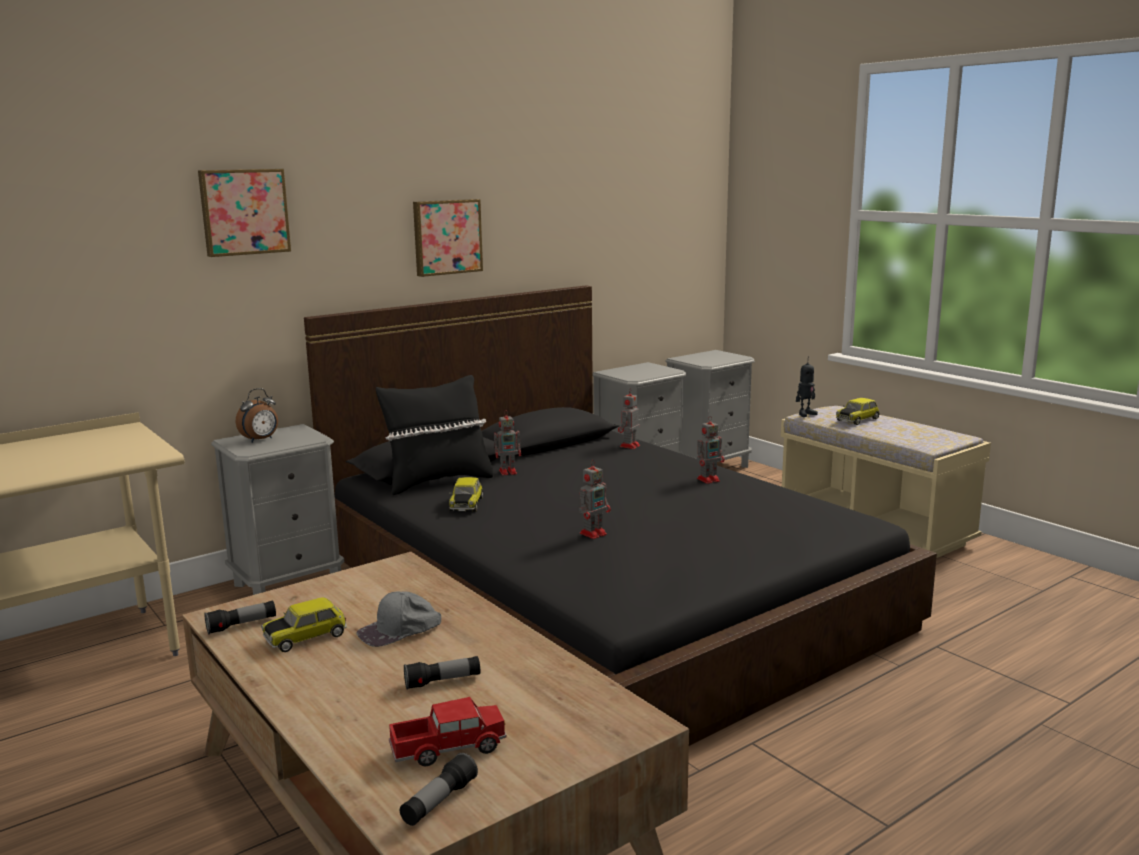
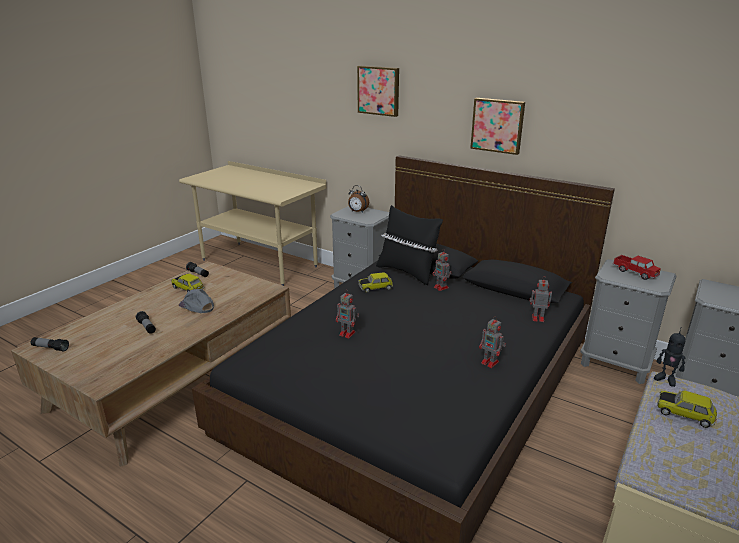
camera: 70 degrees right, 10 degrees up
(448, 748) = (90, 341): toy truck -> toy truck (635, 272)

